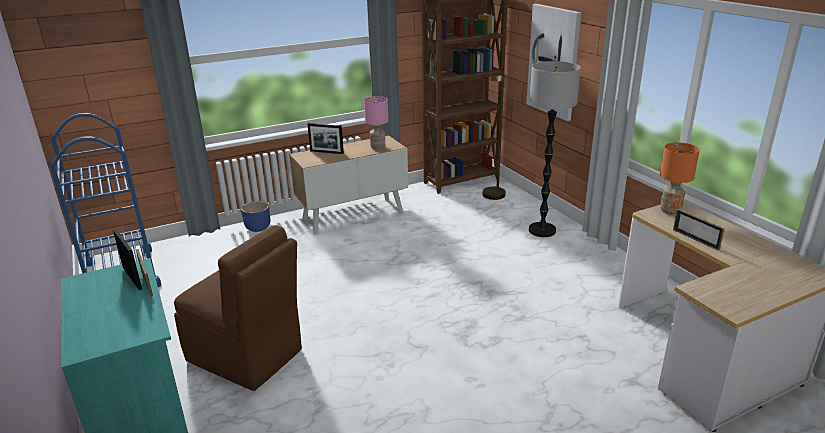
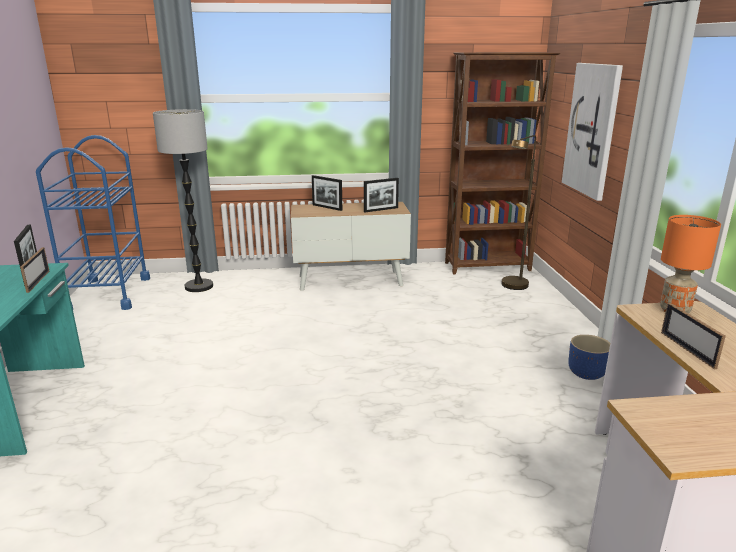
camera: 20 degrees right, 5 degrees down
(246, 356) = (144, 387): brown chair -> none
(258, 228) = (254, 276): blue planter -> blue planter (586, 373)
(378, 147) = (381, 210): pink table lamp -> picture frame
(542, 230) = (548, 329): floor lamp -> floor lamp (199, 286)

